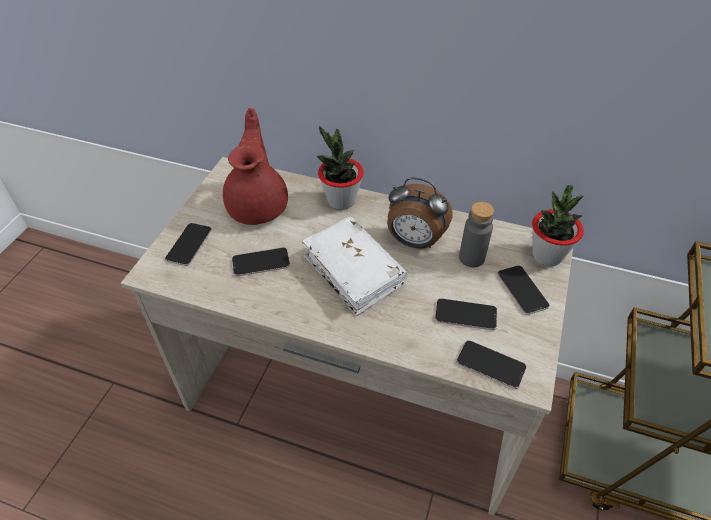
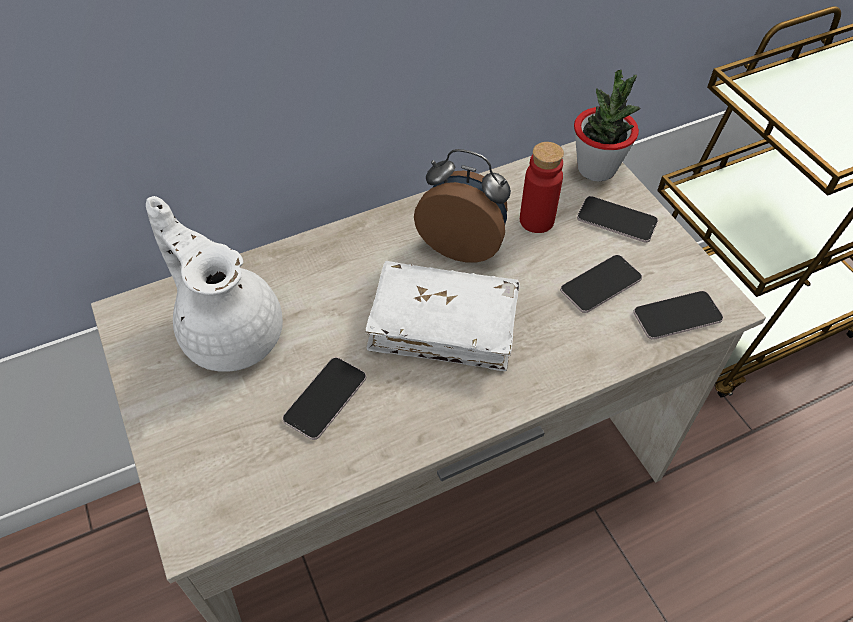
camera: 45 degrees left, 5 degrees up
(189, 244) = (200, 451): phone -> none
(259, 205) = (230, 331): red teapot -> white teapot
(341, 200) = (326, 253): potted plant -> none
(414, 242) = (463, 244): alarm clock -> alarm clock turned 135 degrees counterclockwise
(471, 258) = (536, 220): grey bottle -> red bottle

